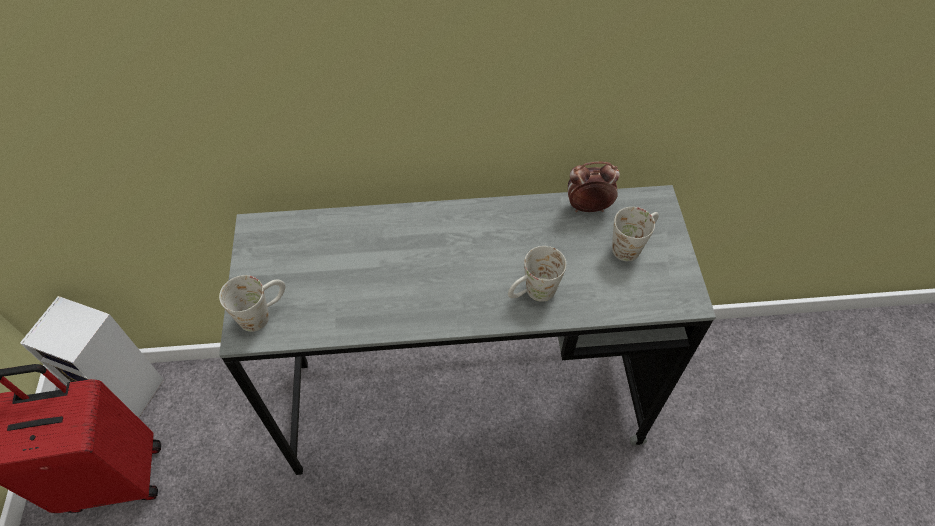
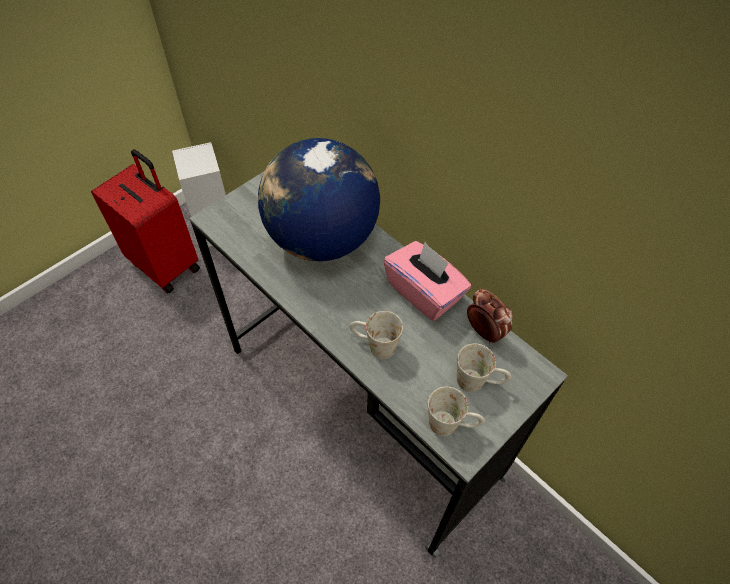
camera: 50 degrees right, 0 degrees up
(263, 313) = (232, 216): white mug -> white mug (452, 424)
(373, 256) = (321, 239): none -> globe
(511, 219) = (424, 292): none -> pink tissue box

